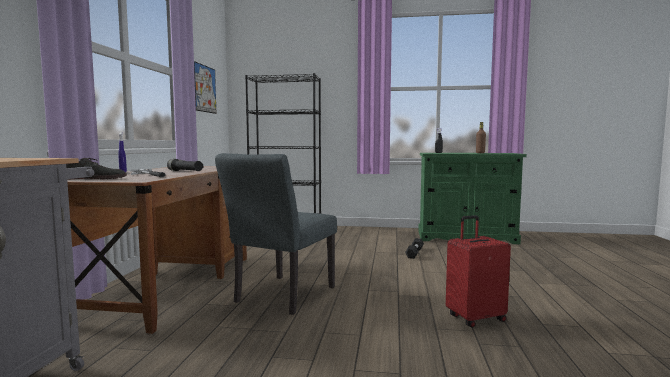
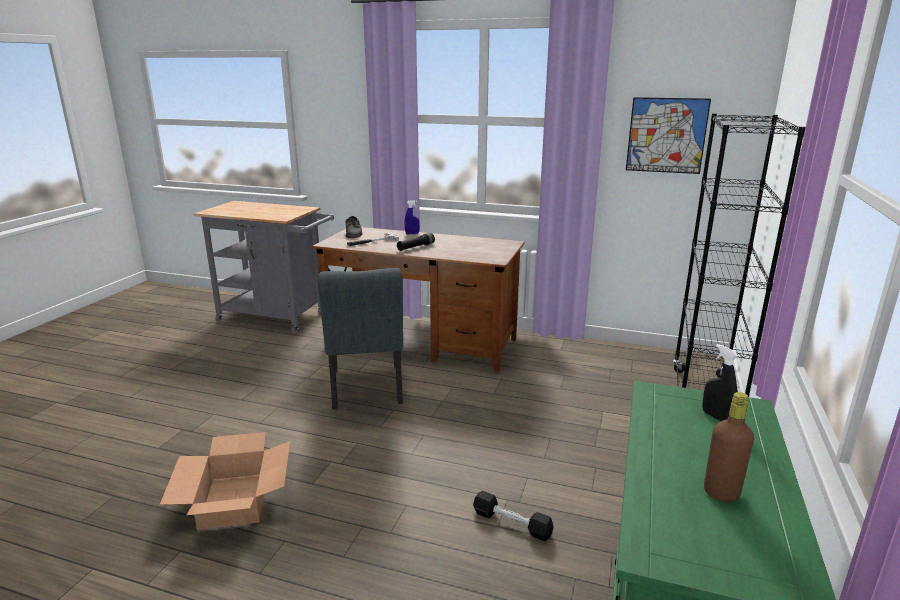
camera: 100 degrees right, 15 degrees up
(280, 297) = (366, 390): grey chair -> grey chair turned 135 degrees counterclockwise
(475, 318) = (234, 500): red suitcase -> cardboard box

